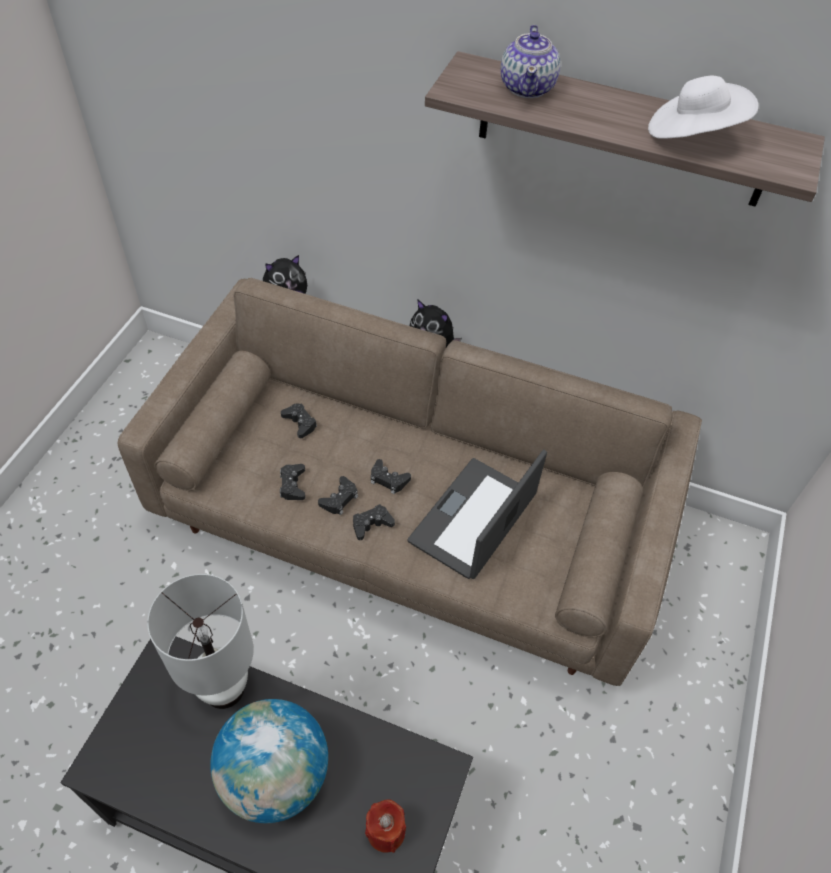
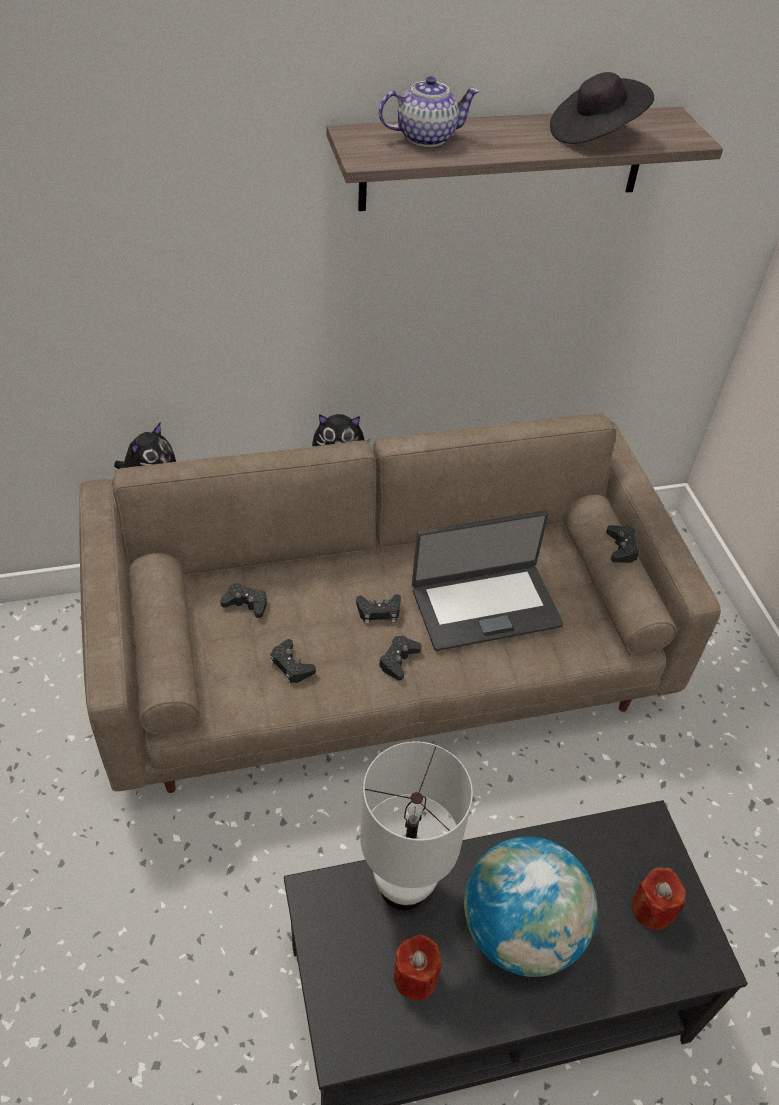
camera: 35 degrees left, 5 degrees down
(178, 756) = (415, 977): none -> red candle
(339, 499) = (348, 654): black game controller -> black game controller (621, 548)
(474, 519) = (485, 605): laptop -> laptop turned 105 degrees counterclockwise
(527, 87) = (425, 137): teapot -> teapot turned 75 degrees counterclockwise
(692, 135) = (594, 134): white hat -> black hat

